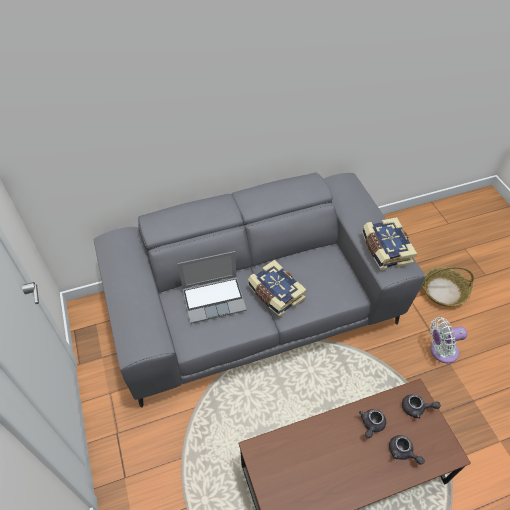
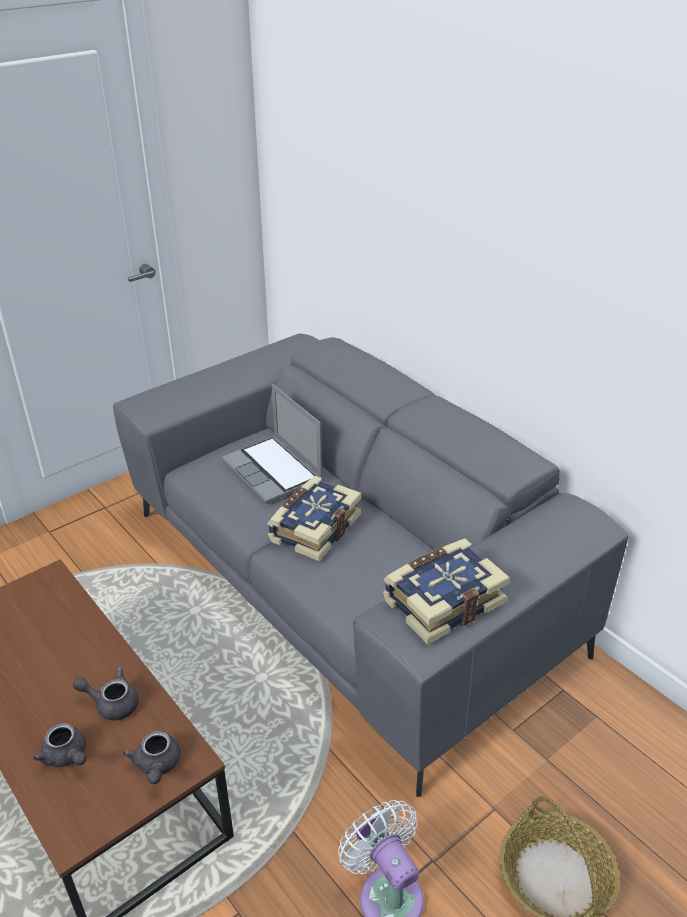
camera: 70 degrees right, 15 degrees down
(402, 452) = (67, 756): grey teapot -> grey teapot turned 75 degrees counterclockwise

